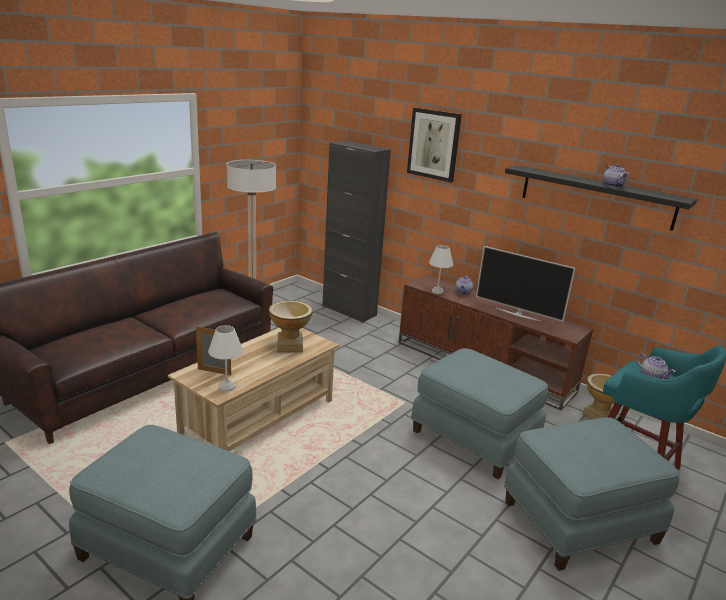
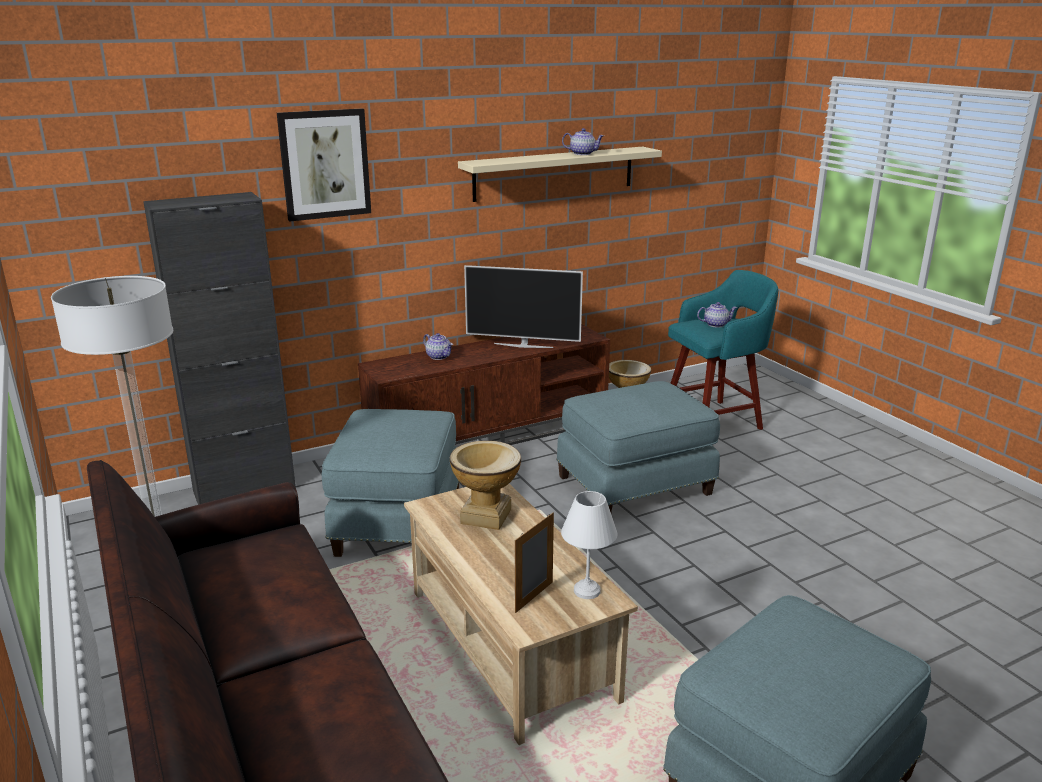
camera: 65 degrees left, 0 degrees up
(437, 291) = (421, 370): white table lamp -> none
(518, 314) = (523, 345): television -> television turned 45 degrees clockwise
(578, 520) = (782, 473): blue ottoman -> blue ottoman (397, 521)
(596, 196) = (554, 173): black shelf -> beige shelf

